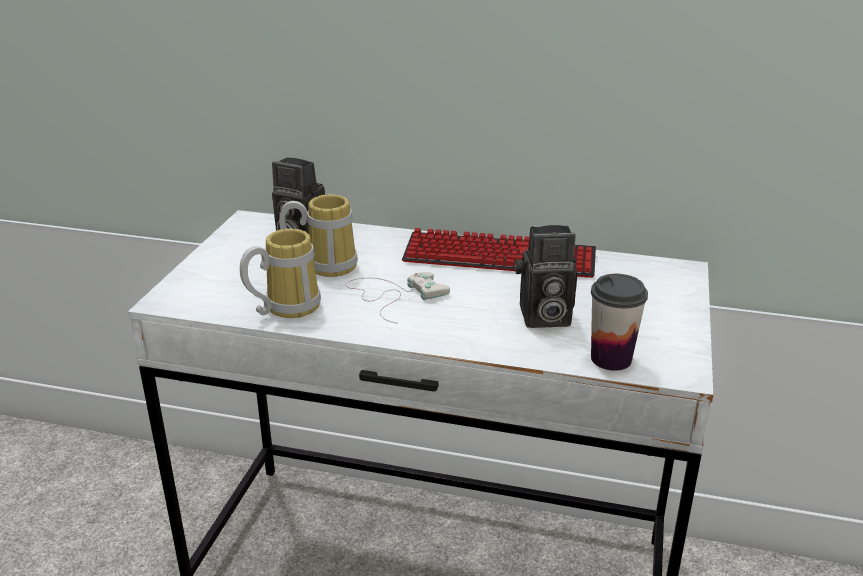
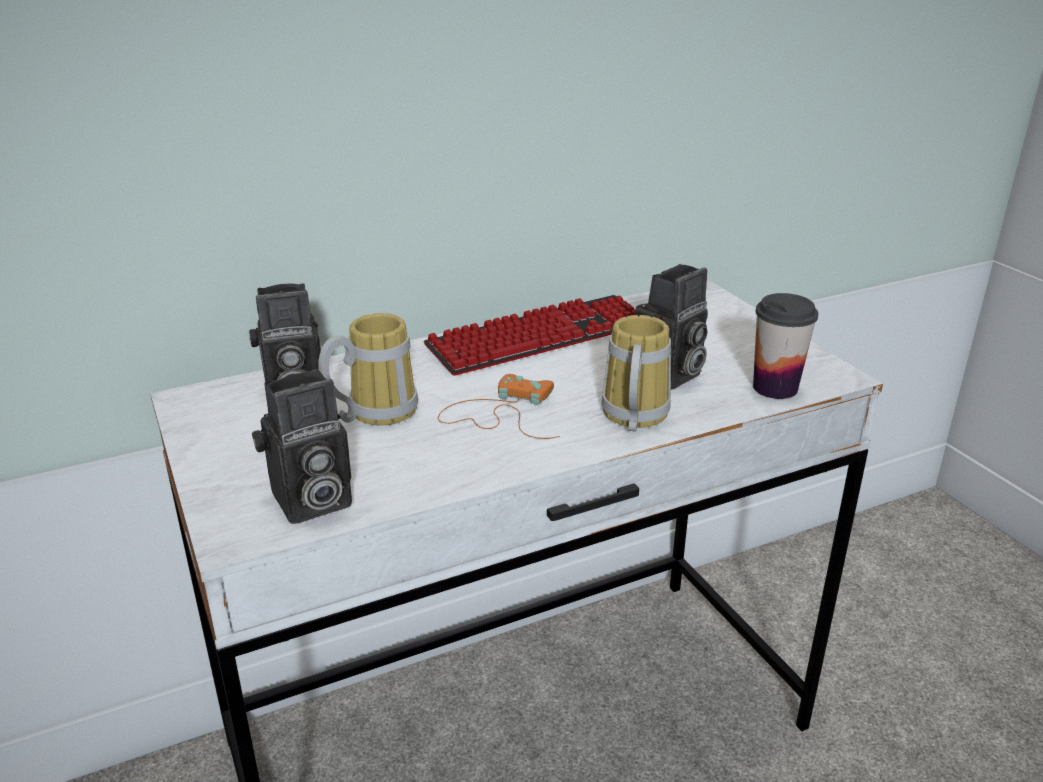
camera: 40 degrees left, 0 degrees up
(219, 300) = (309, 503): none -> camera
(285, 307) = (404, 475): mug -> mug (630, 417)
(394, 295) = (501, 413): white game controller -> orange game controller

